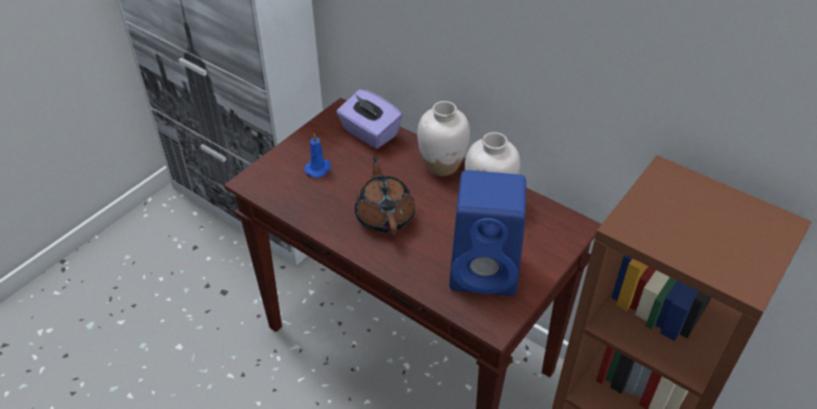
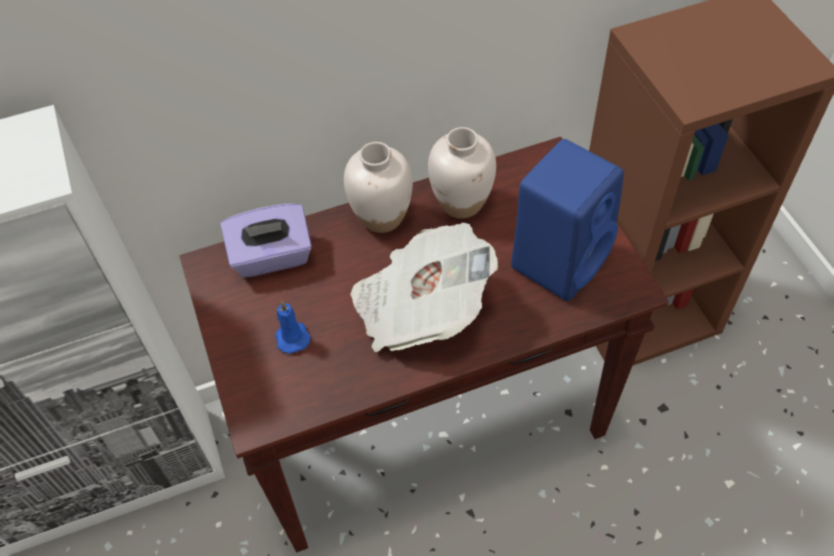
camera: 55 degrees left, 10 degrees up
(385, 216) = (420, 308): brown teapot -> newspaper

